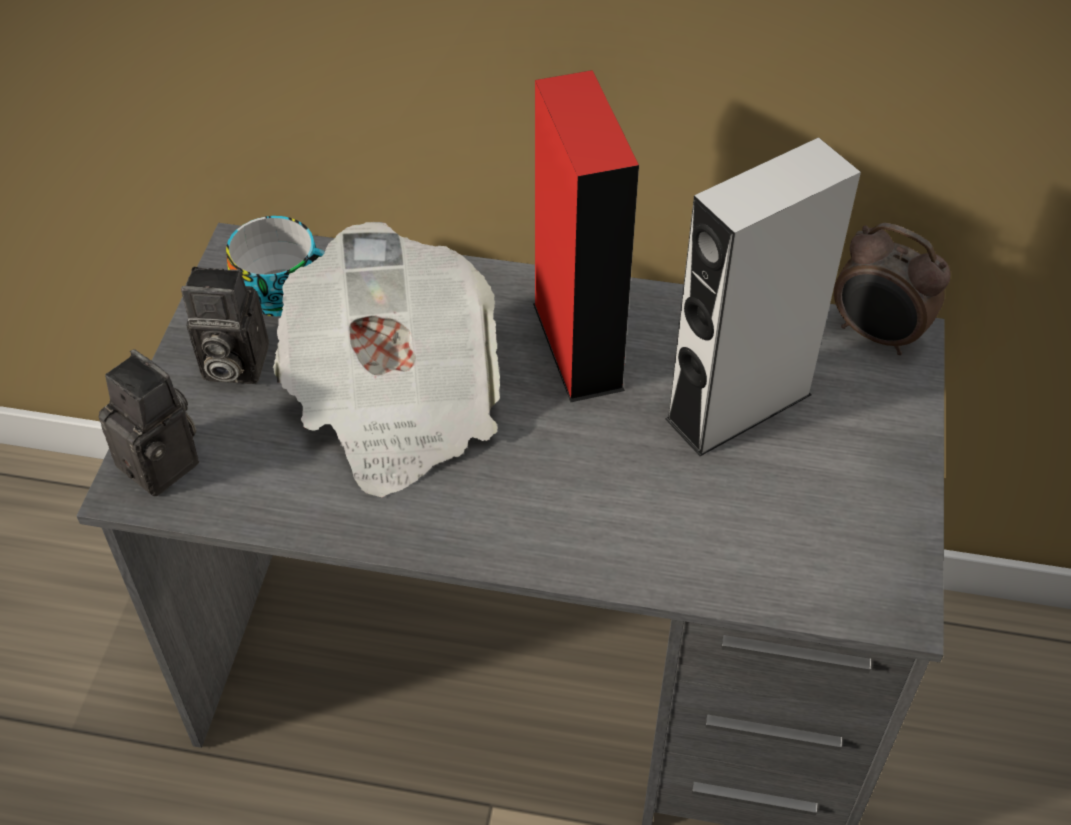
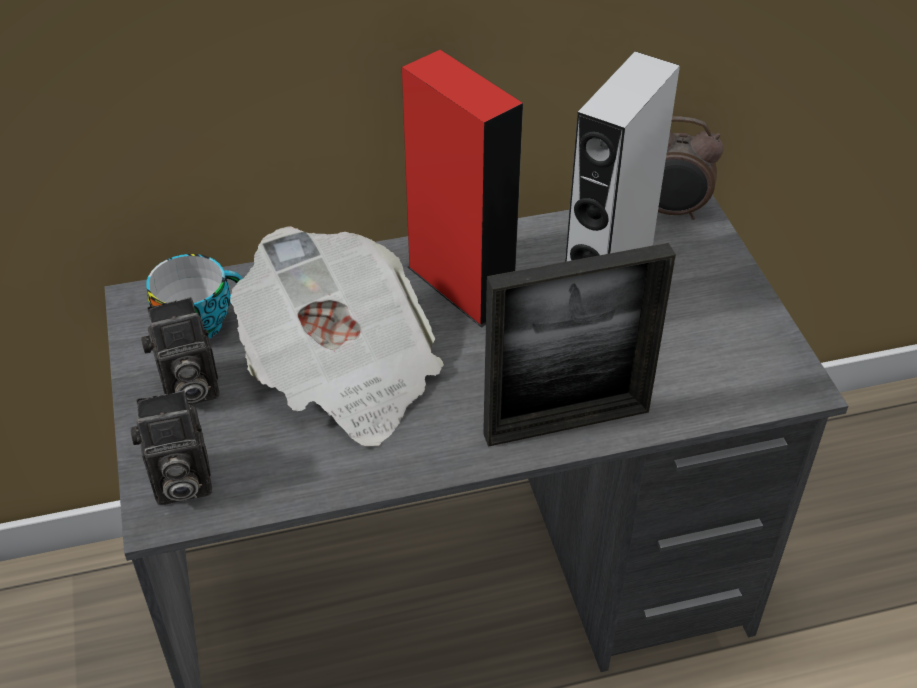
camera: 25 degrees left, 5 degrees down
(165, 463) = (179, 484): camera -> camera turned 150 degrees clockwise
(595, 548) = (566, 423): none -> picture frame

